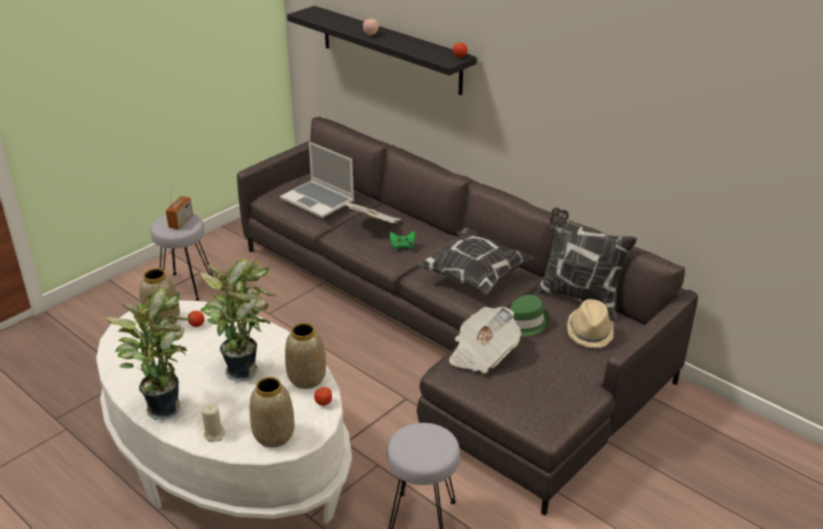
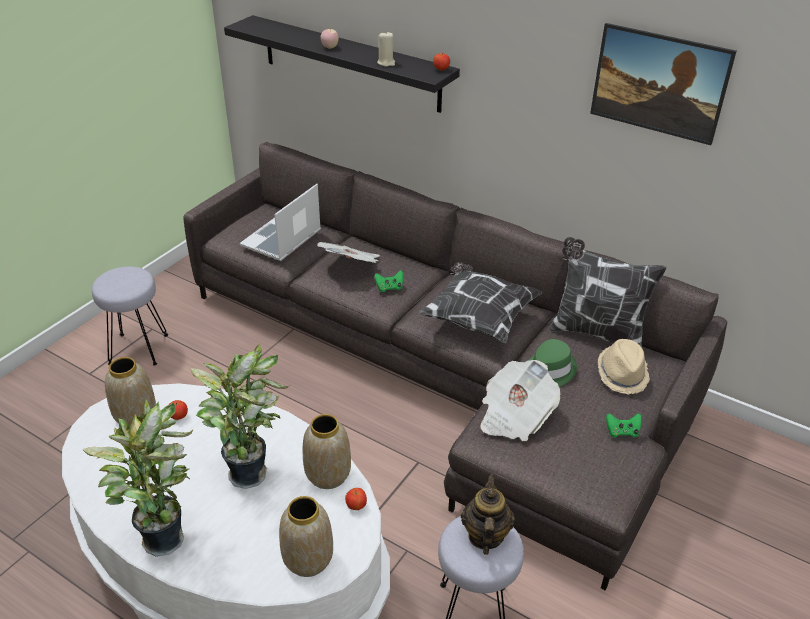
camera: 10 degrees left, 5 degrees up
(181, 222) = (127, 279): radio -> none
(214, 434) = (234, 567): beige candle -> beige candle (386, 63)
(318, 200) = (281, 239): laptop -> laptop turned 90 degrees clockwise
(428, 439) = (485, 535): none -> teapot
(574, 376) = (622, 432): none -> green game controller
(630, 94) = (654, 106): none -> picture

